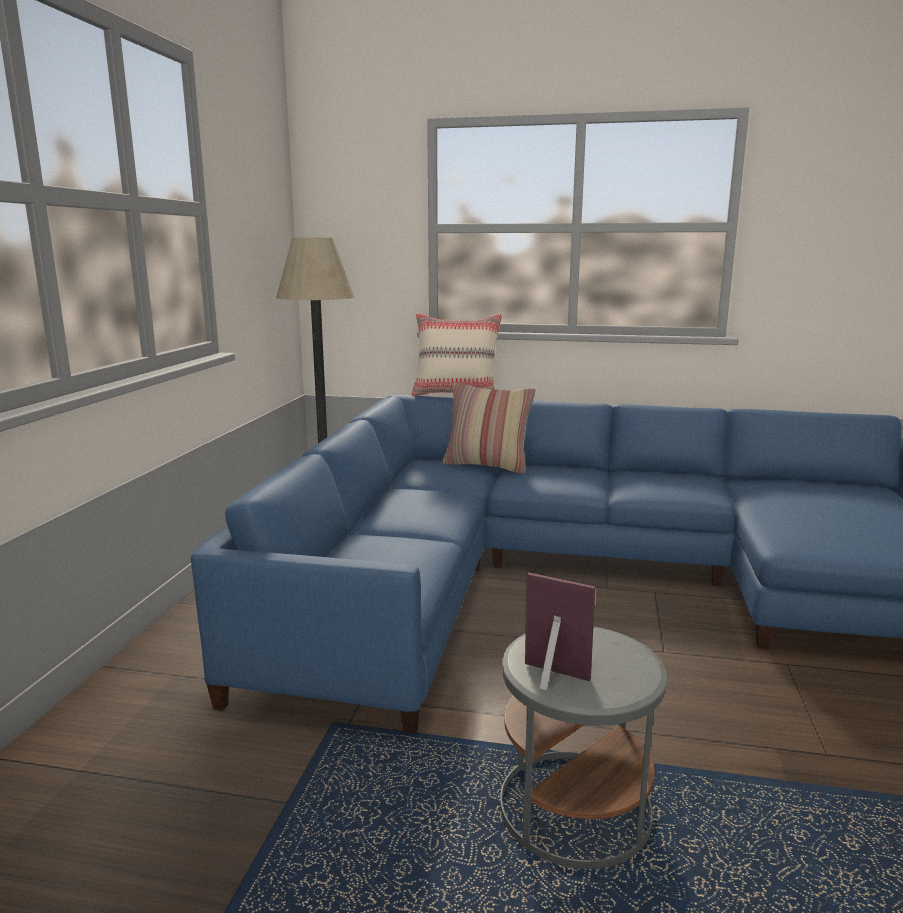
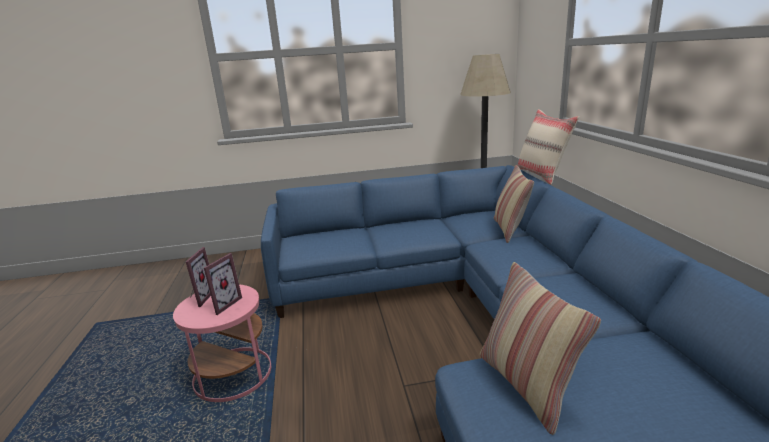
camera: 70 degrees right, 5 degrees up
(573, 809) = (233, 374): grey side table -> pink side table
(593, 655) = (223, 304): none -> picture frame
(811, 527) = (527, 386): none -> pillow

